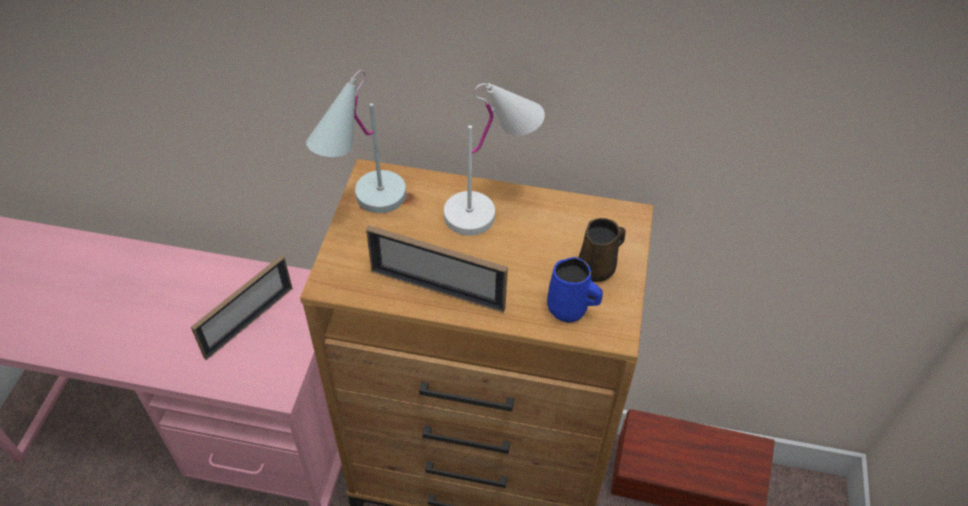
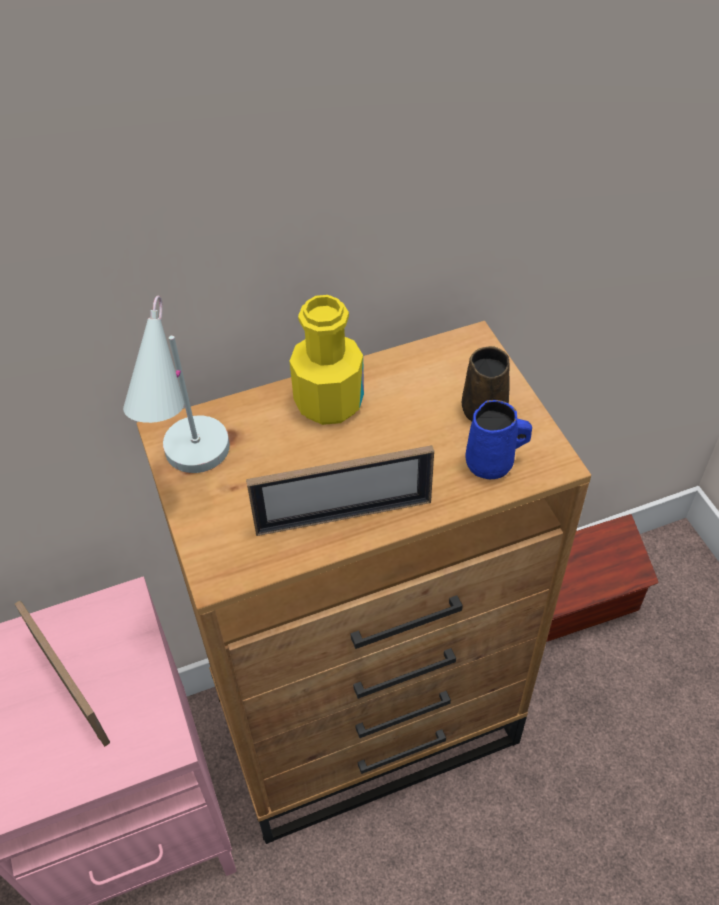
camera: 30 degrees left, 0 degrees up
(249, 322) = (70, 688): picture frame -> picture frame turned 45 degrees counterclockwise
(491, 208) = (329, 402): white table lamp -> yellow bottle

